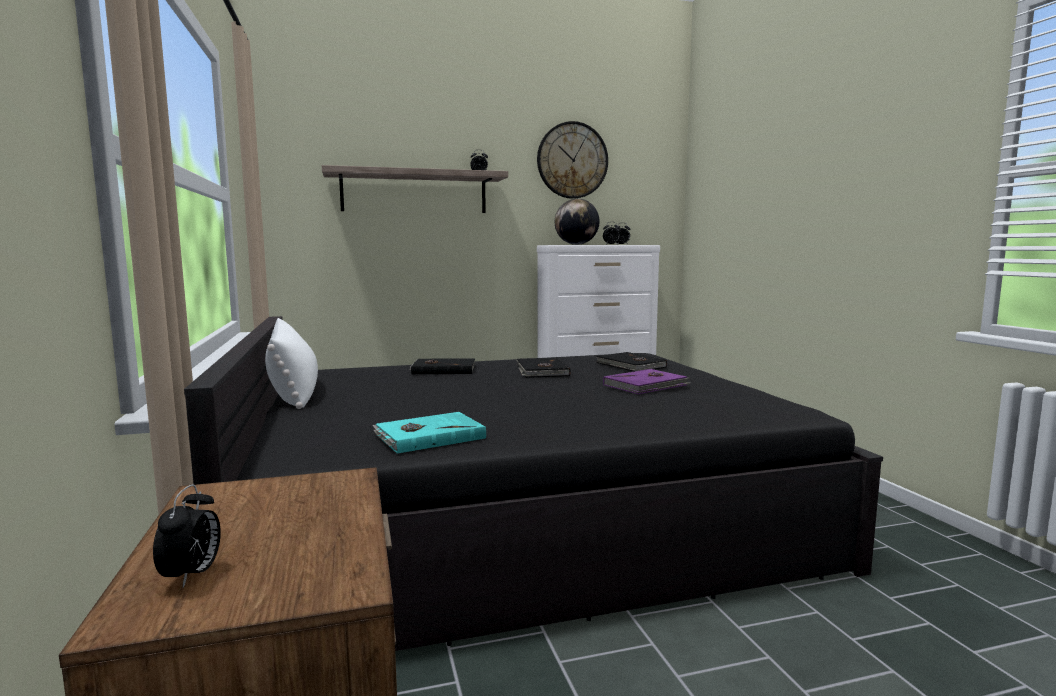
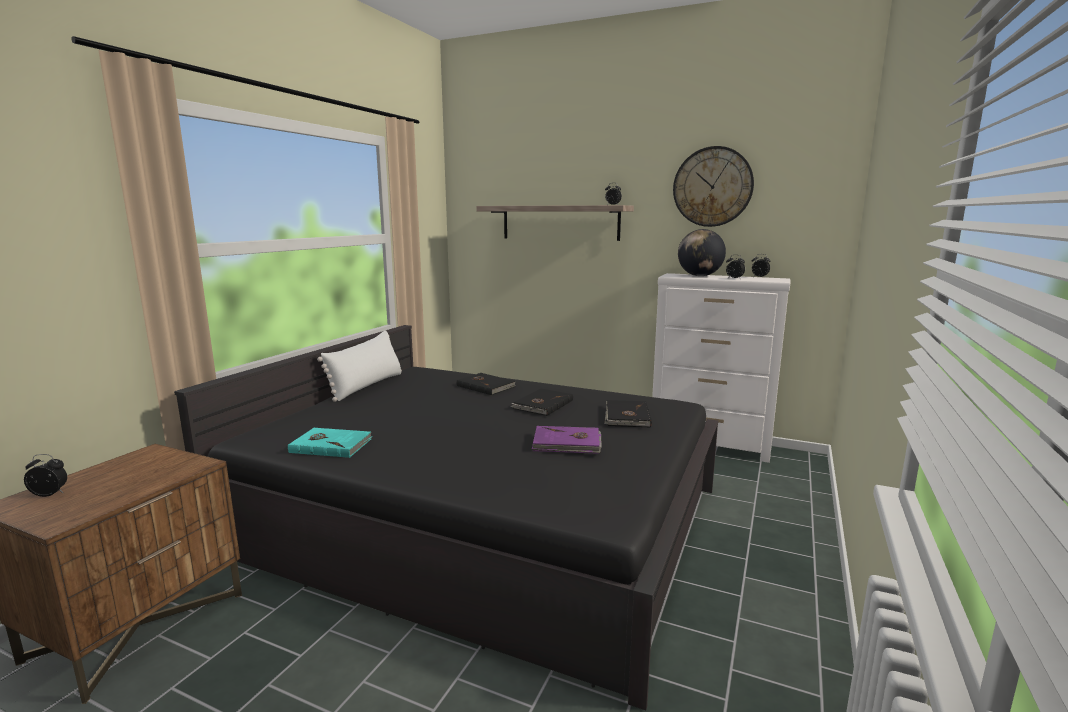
camera: 40 degrees right, 5 degrees up
(192, 575) = (51, 494): alarm clock -> alarm clock turned 135 degrees counterclockwise

